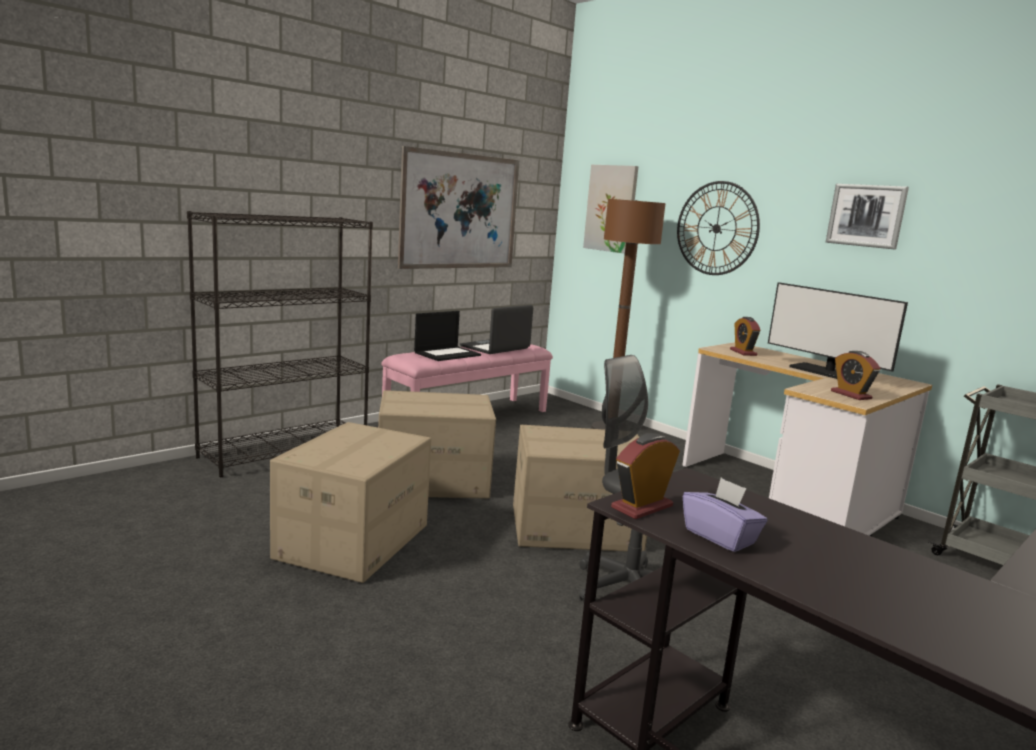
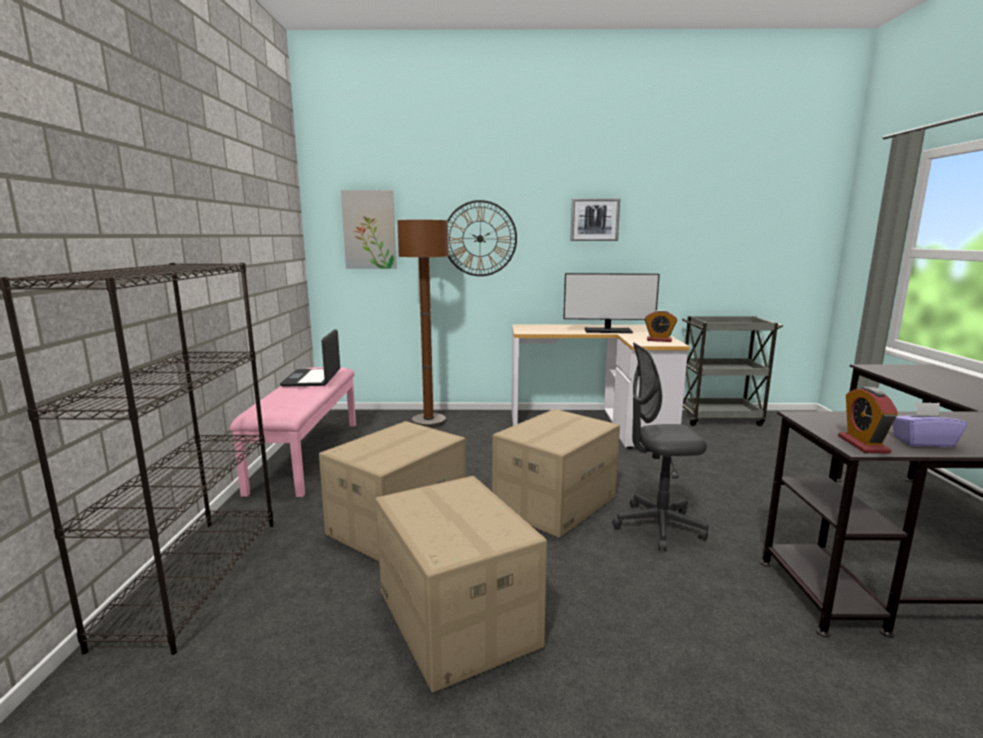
camera: 45 degrees left, 0 degrees up
(447, 354) = (290, 397): laptop -> none
(460, 211) = (252, 244): picture -> none
(743, 352) = (540, 330): alarm clock -> none

